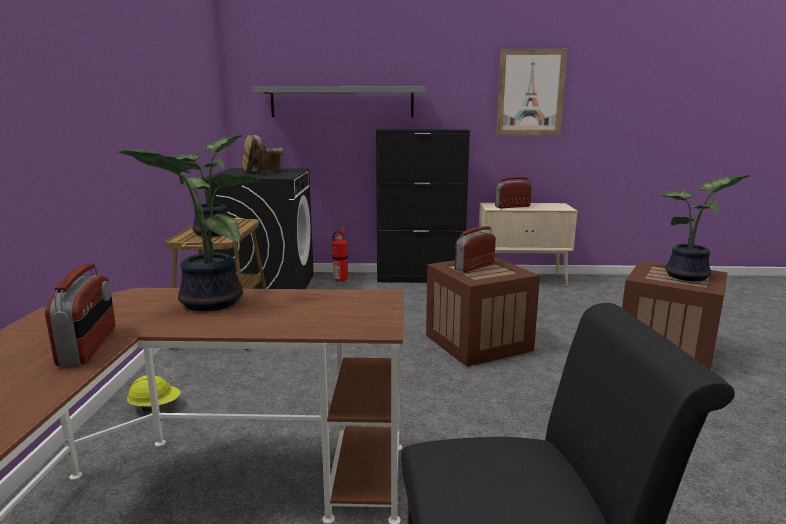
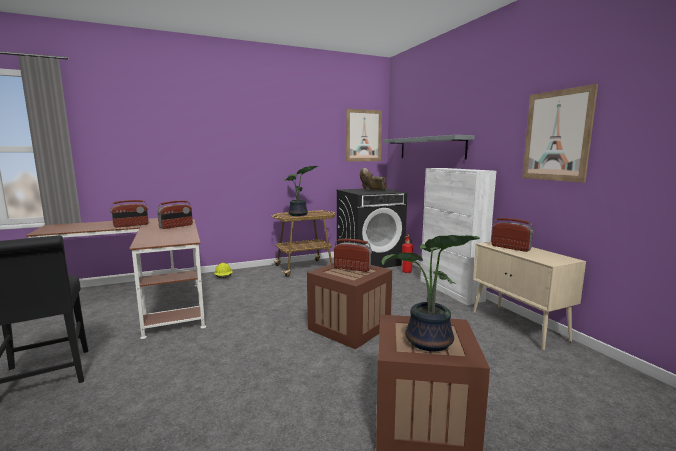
camera: 65 degrees right, 5 degrees down
(207, 78) = (363, 135): none -> picture
(207, 302) = (176, 226): potted plant -> radio
(420, 278) = (450, 290): black cabinet -> white cabinet

